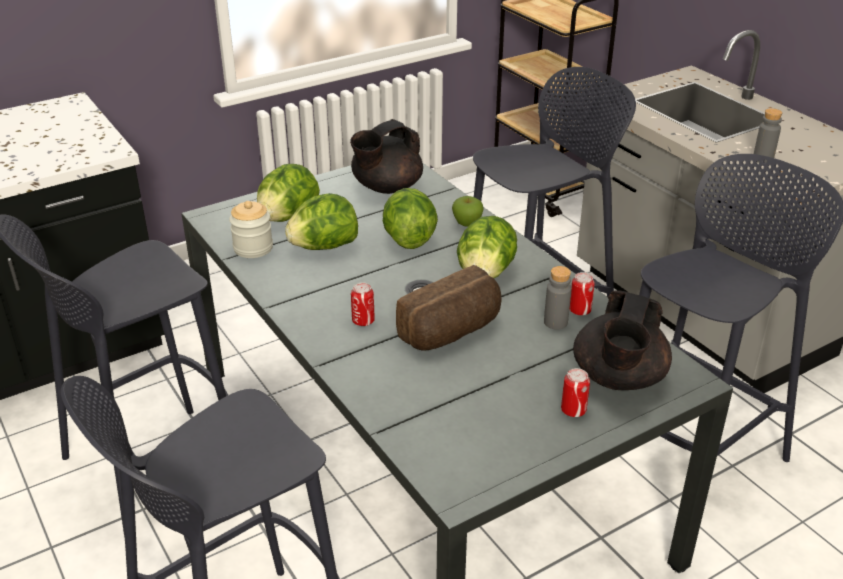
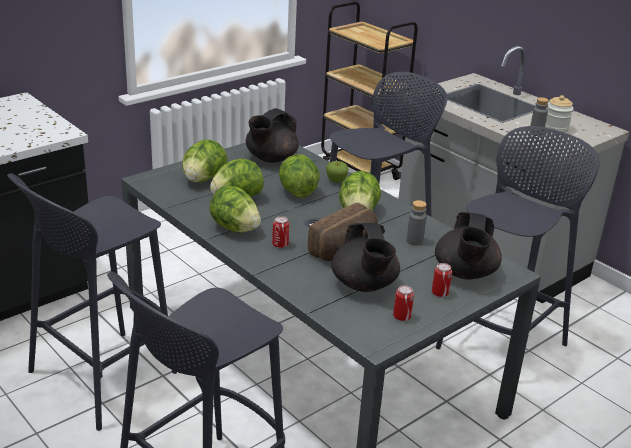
camera: 10 degrees left, 5 degrees down
(253, 248) = (184, 200): jar -> jar (555, 128)
(308, 293) = (235, 228): none -> lettuce
(465, 392) = (364, 285): none -> black teapot
(580, 310) = (429, 233): can -> can (401, 316)

